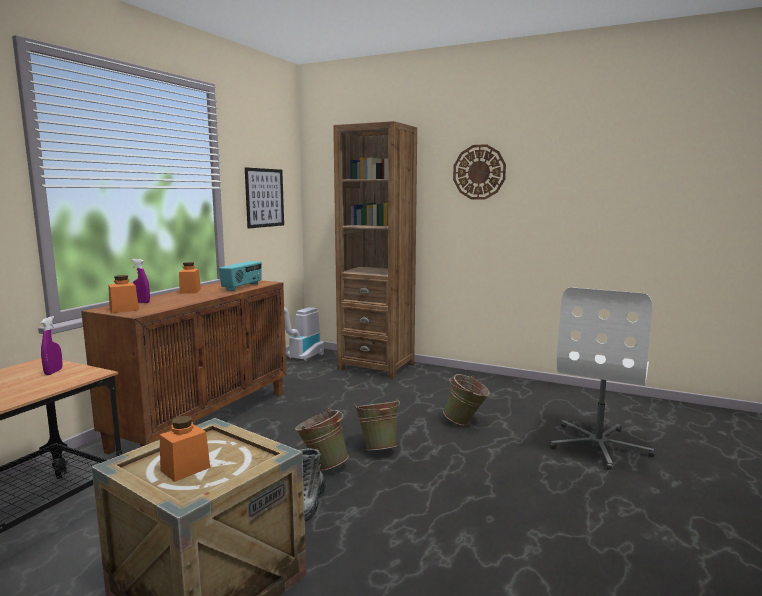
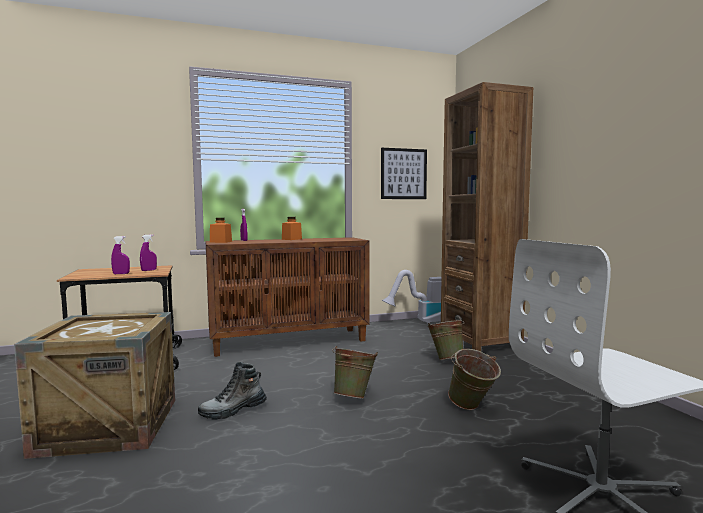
camera: 45 degrees right, 5 degrees down
(35, 387) = (121, 274): none -> purple spray bottle
(185, 469) = (89, 329): orange jar -> none
(242, 287) = (330, 240): radio -> none
(322, 465) = (294, 392): green bucket -> green bucket (446, 359)
(479, 172) = (593, 124): wall clock -> none

